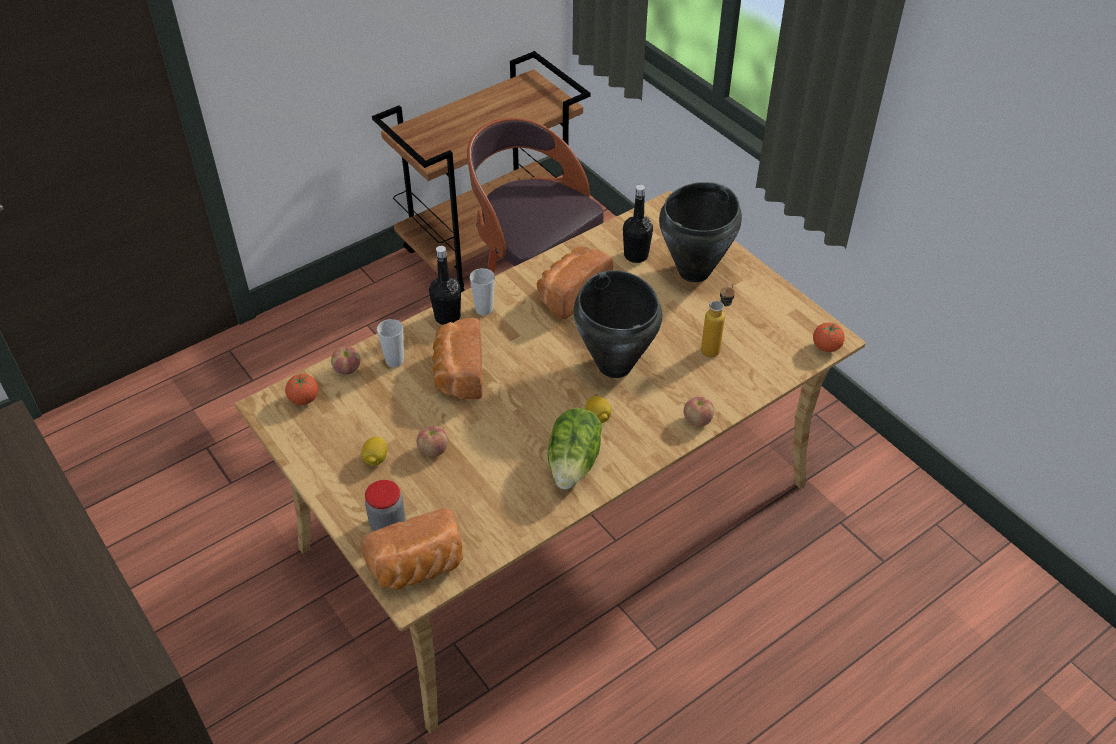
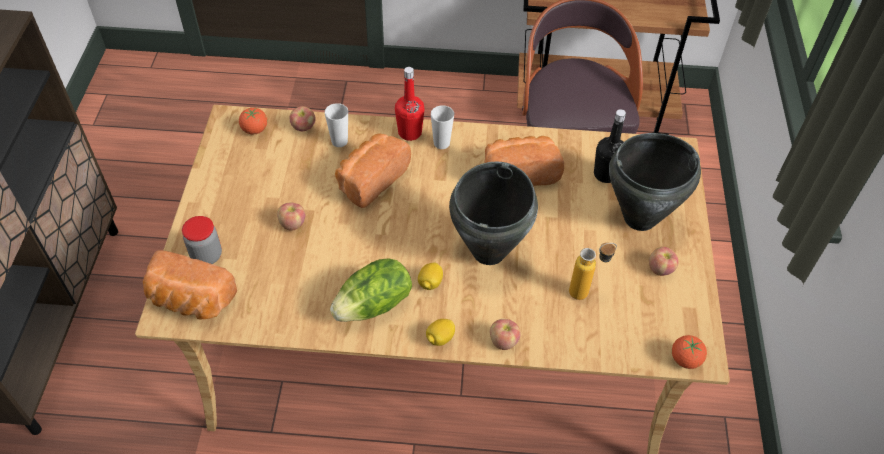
camera: 40 degrees right, 5 degrees up
(375, 459) = (250, 203): lemon -> lemon (440, 338)
(447, 317) = (410, 132): black bottle -> red bottle
(745, 298) = (660, 269): none -> apple

